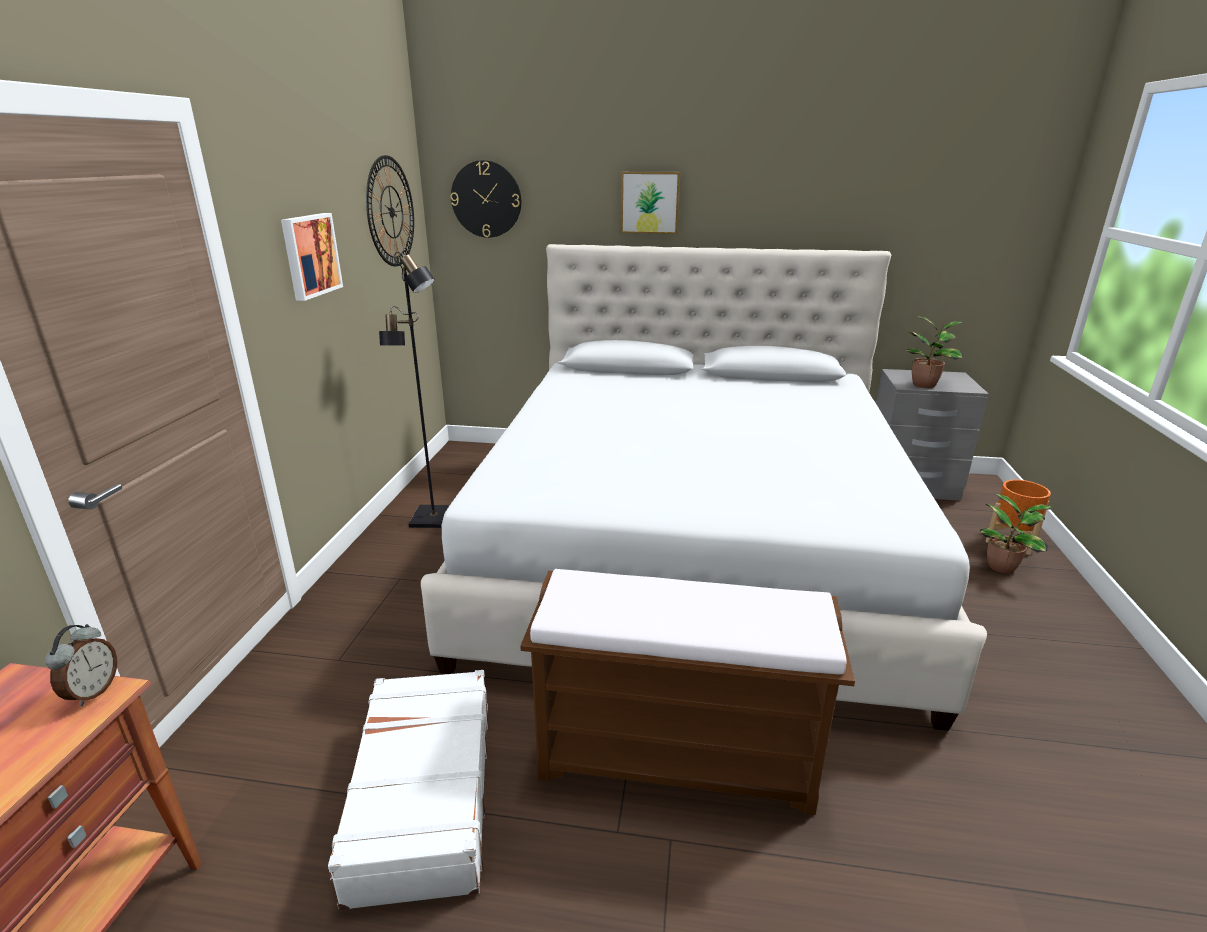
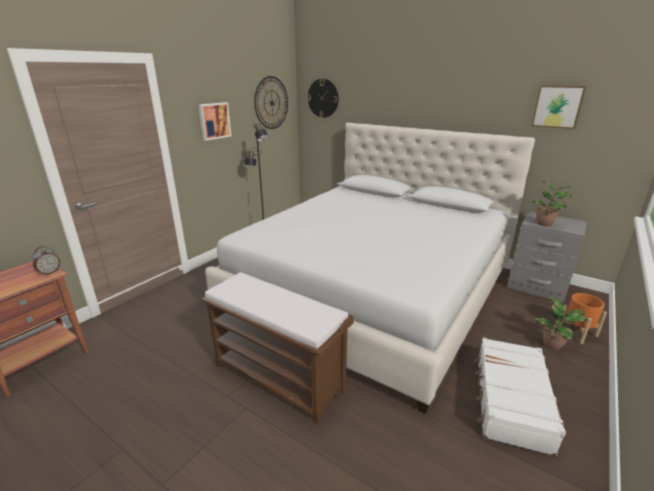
camera: 25 degrees right, 0 degrees up
(422, 796) = (170, 356): white suitcase -> white suitcase (510, 400)
(650, 202) = (400, 102): picture -> picture (557, 106)

